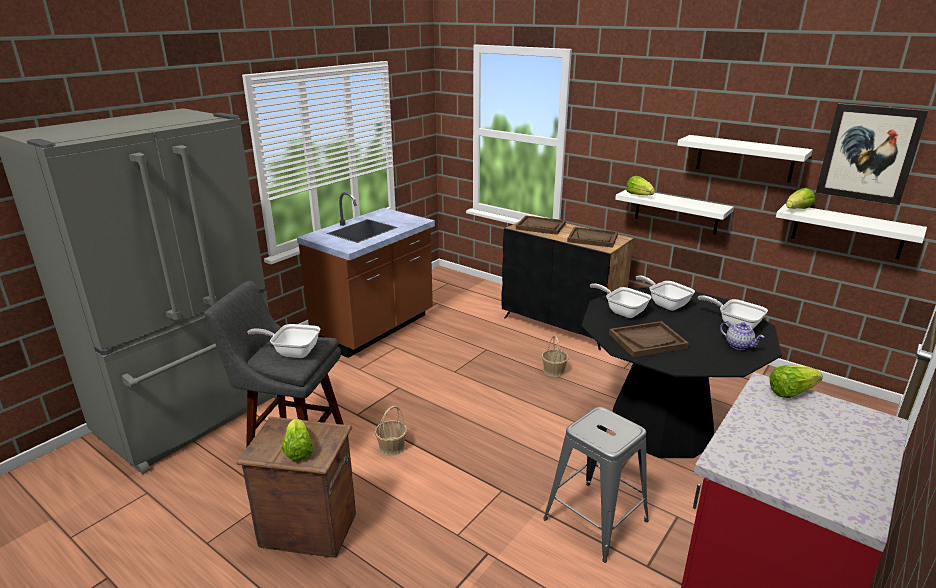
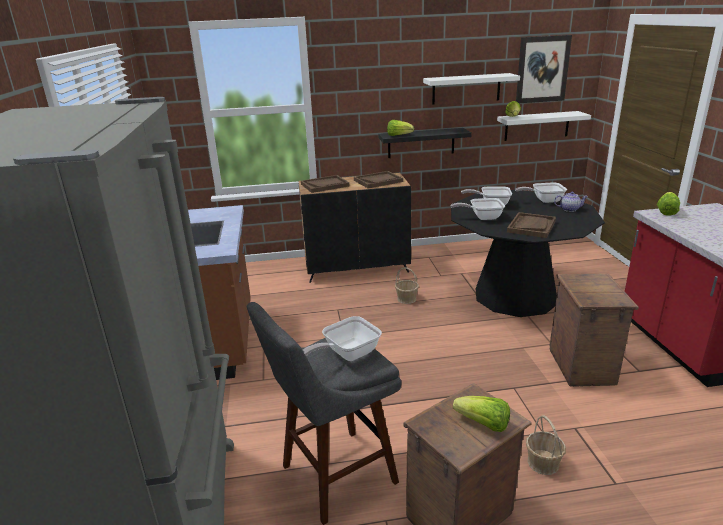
camera: 45 degrees left, 0 degrees up
(391, 447) = (400, 414): basket -> basket (543, 463)
(596, 520) = (581, 366): grey stool -> crate
(676, 211) = (421, 143): white shelf -> black shelf

